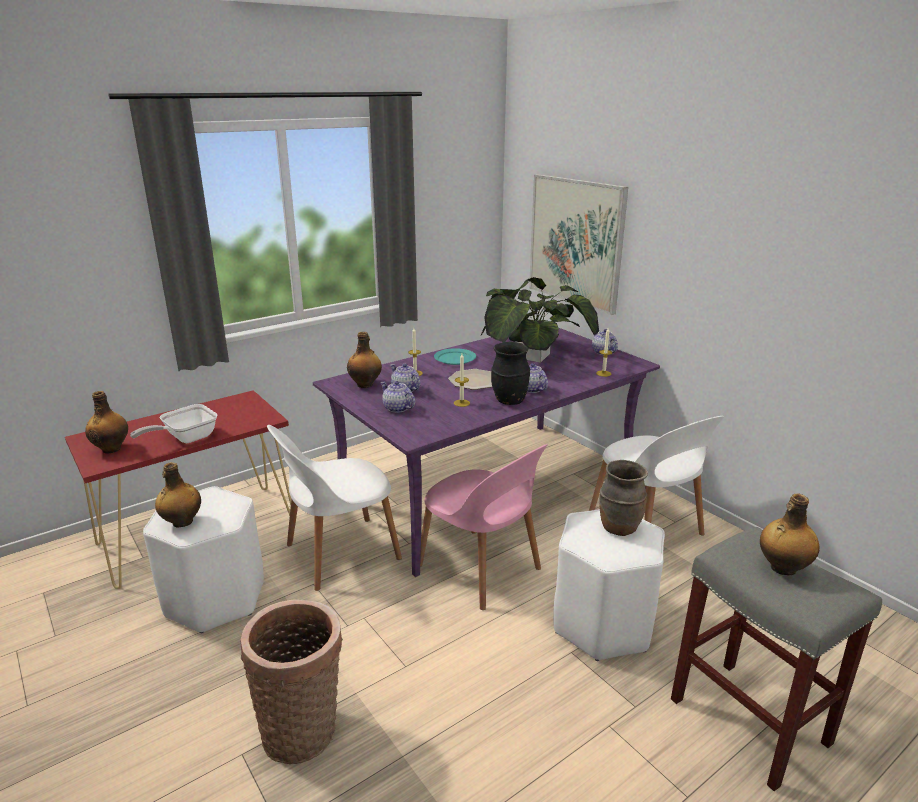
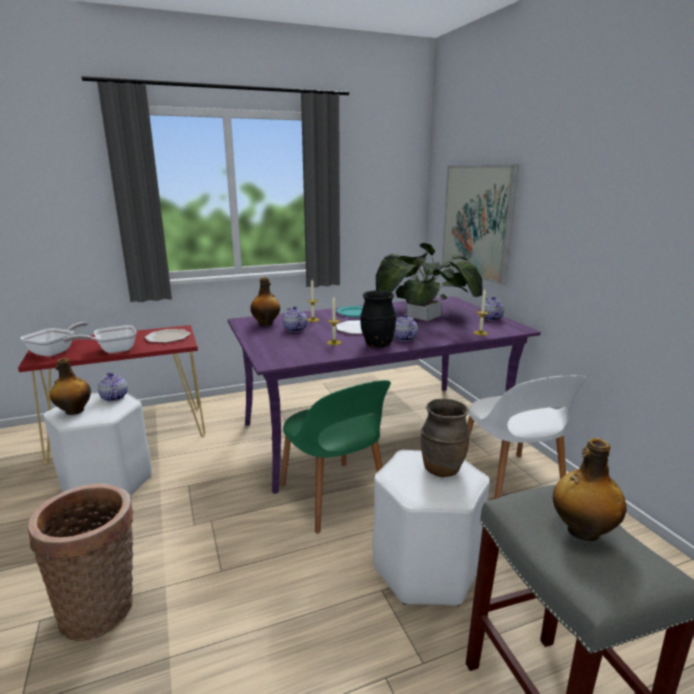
camera: 15 degrees right, 5 degrees down
(112, 448) = (56, 351): bottle -> frying pan
(240, 411) = (168, 337): none -> plate
(339, 553) = (223, 464): white chair -> none
(397, 408) = (276, 341): teapot -> teapot (114, 397)
(481, 569) = (334, 497): pink chair -> green chair

